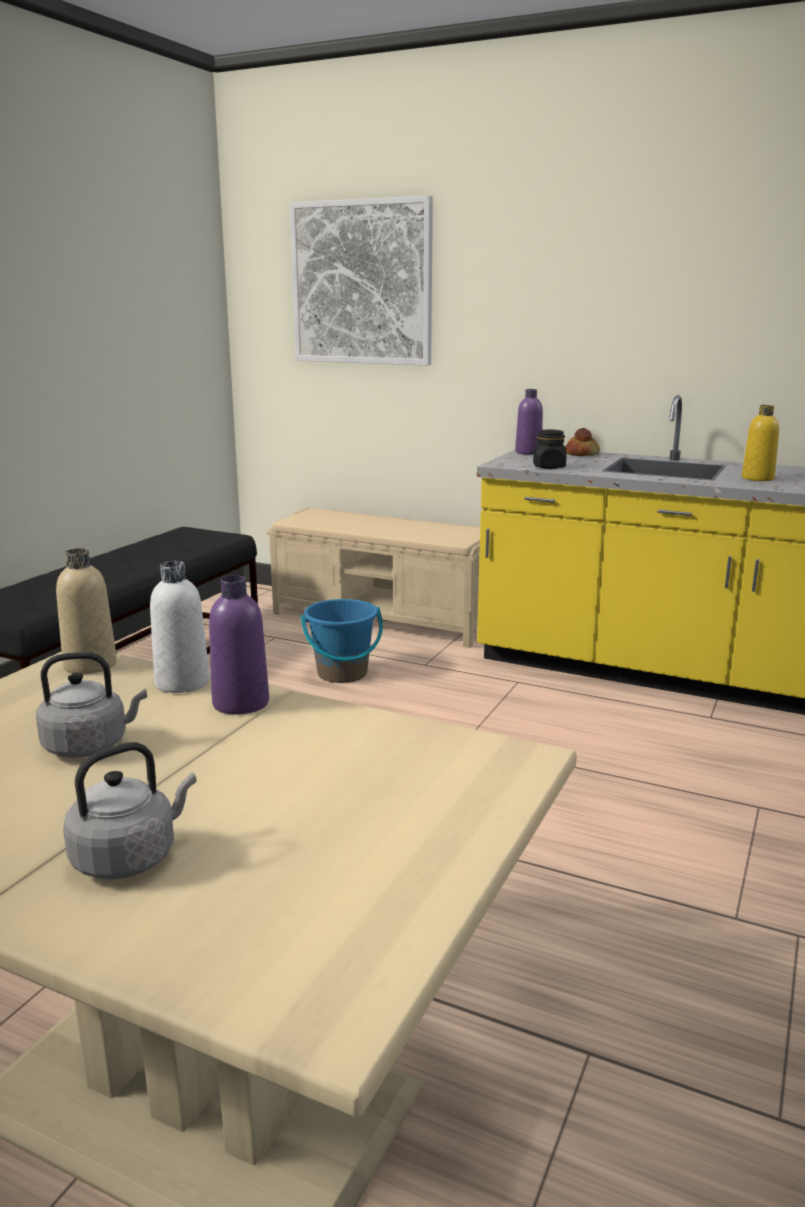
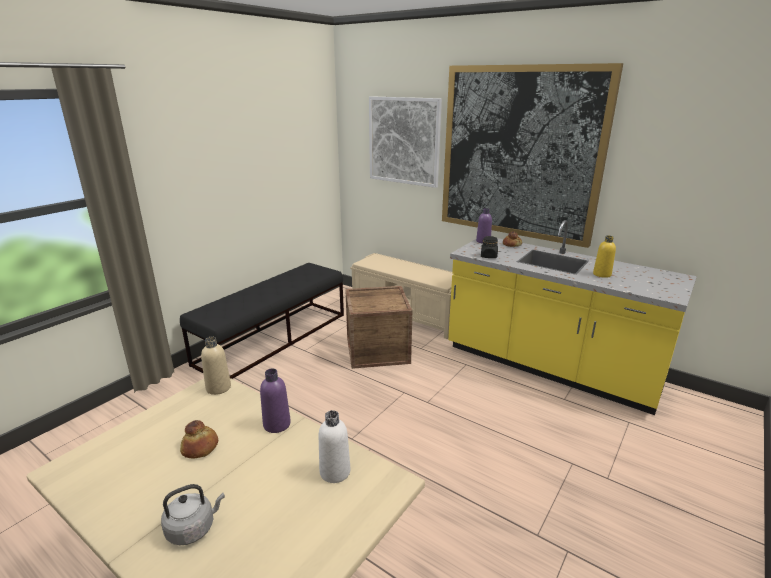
camera: 10 degrees right, 5 degrees up
(90, 745) = (200, 447): grey kettle -> bread
(182, 683) = (255, 406): white bottle -> white bottle (335, 472)
(342, 673) = (377, 350): blue bucket -> crate
(585, 286) = (520, 153): none -> picture

